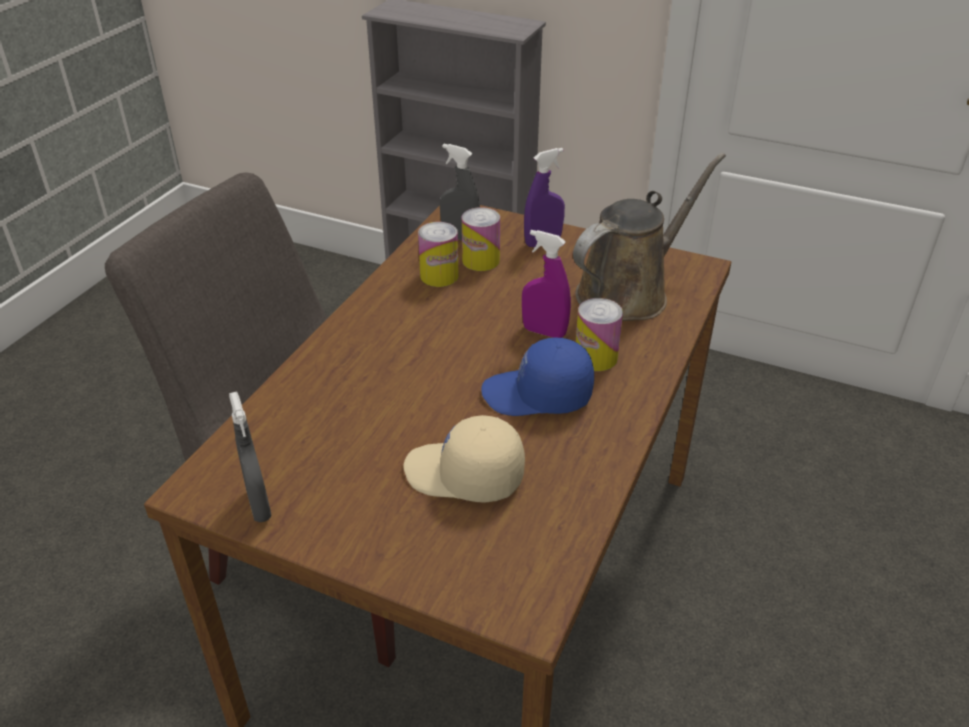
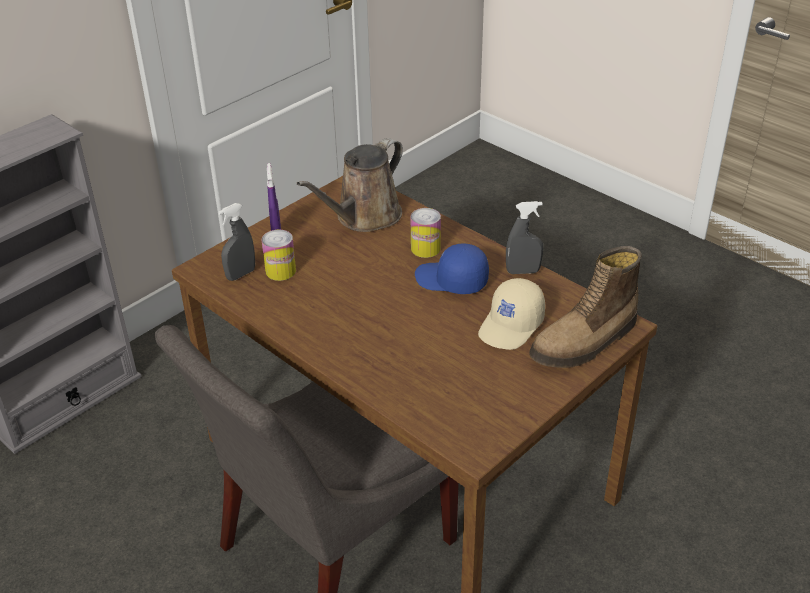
camera: 70 degrees left, 0 degrees up
(259, 505) = (503, 420): grey spray bottle -> grey spray bottle (523, 271)
(439, 276) = (287, 295): can -> none
(460, 567) = (585, 342): none -> boot
(537, 395) = (451, 281): blue cap -> blue cap turned 90 degrees clockwise
(544, 332) = (387, 262): purple spray bottle -> none
(628, 292) = (364, 217): brown watering can -> brown watering can turned 120 degrees counterclockwise

